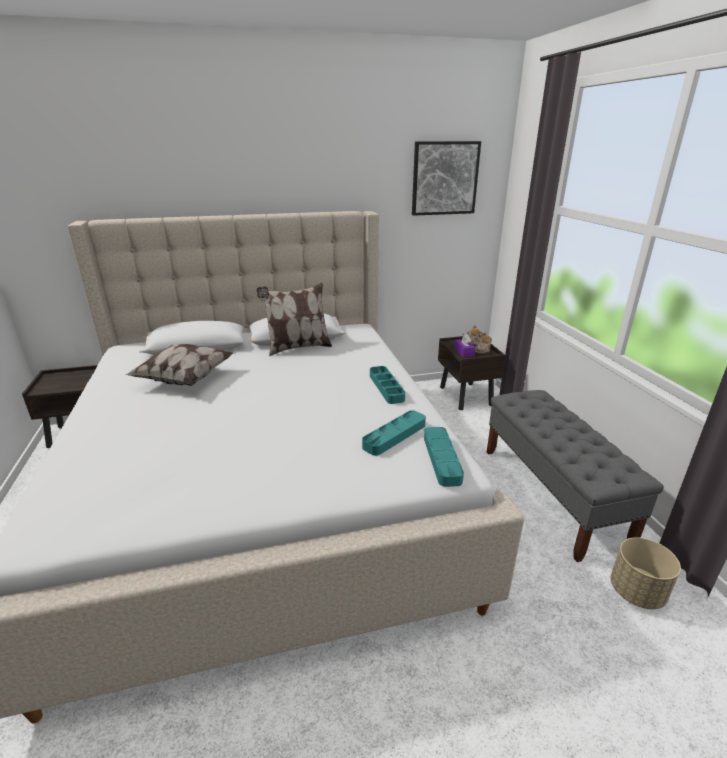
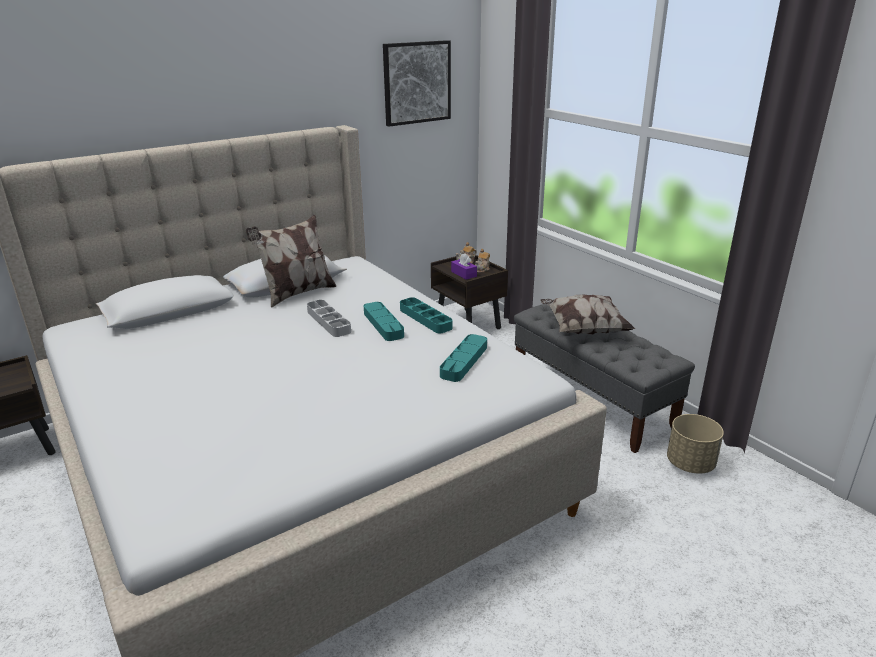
camera: 20 degrees left, 0 degrees up
(185, 379) = (189, 348): pillow -> pillow (583, 329)
(304, 375) = (328, 321): none -> grey tray
(442, 459) = (519, 372): turquoise tray -> turquoise tray (383, 324)

